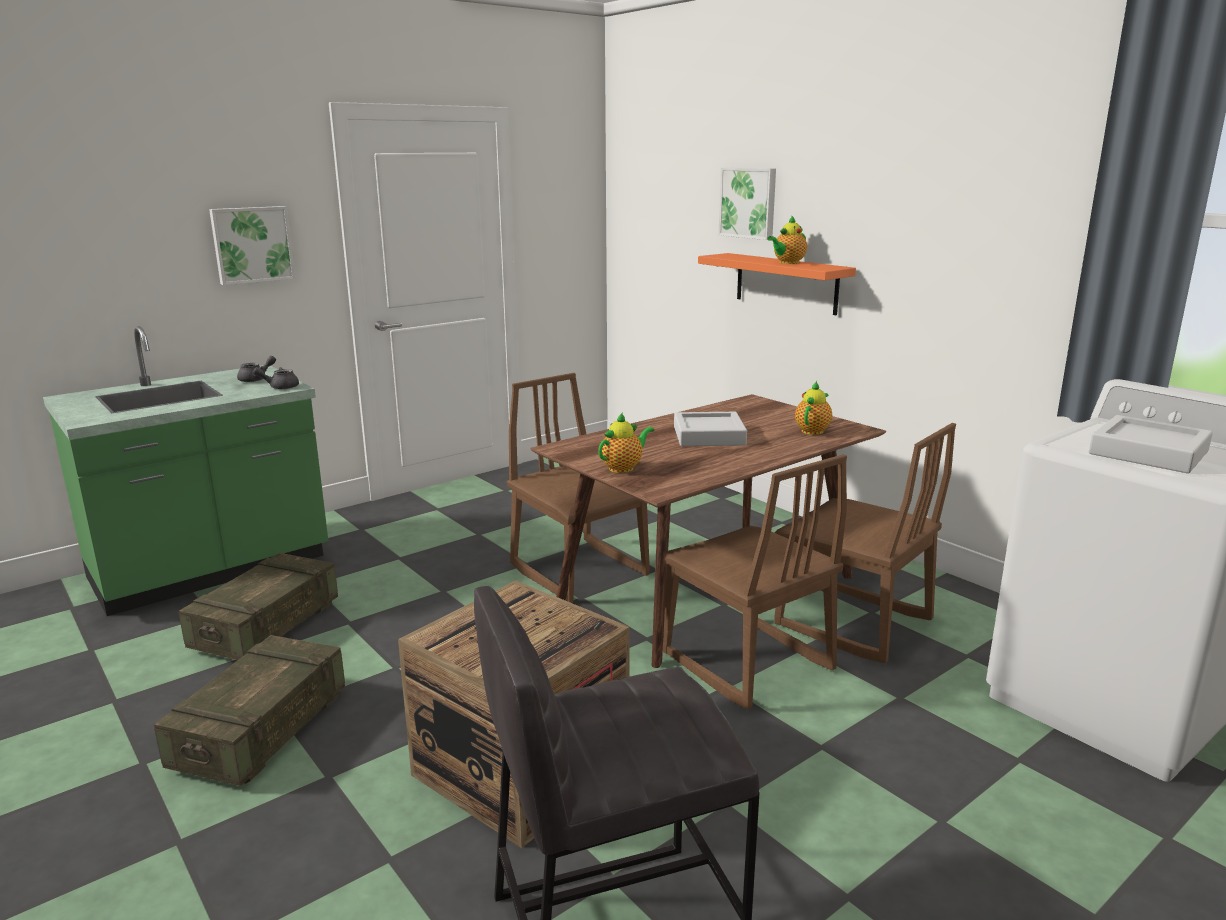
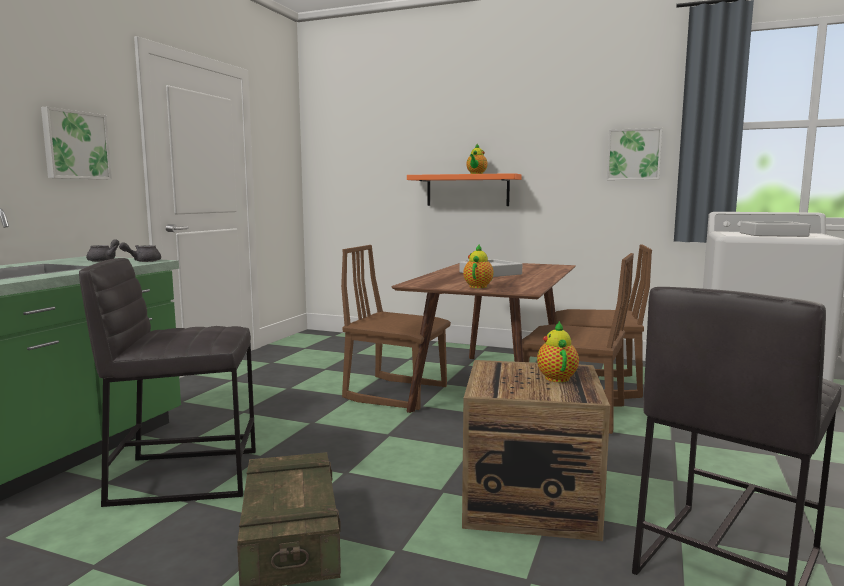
camera: 30 degrees left, 10 degrees down
(267, 626) = (185, 476): crate -> grey stool
(749, 203) = (433, 140): picture -> picture (634, 154)
(813, 430) = (540, 267): teapot -> teapot (556, 377)

